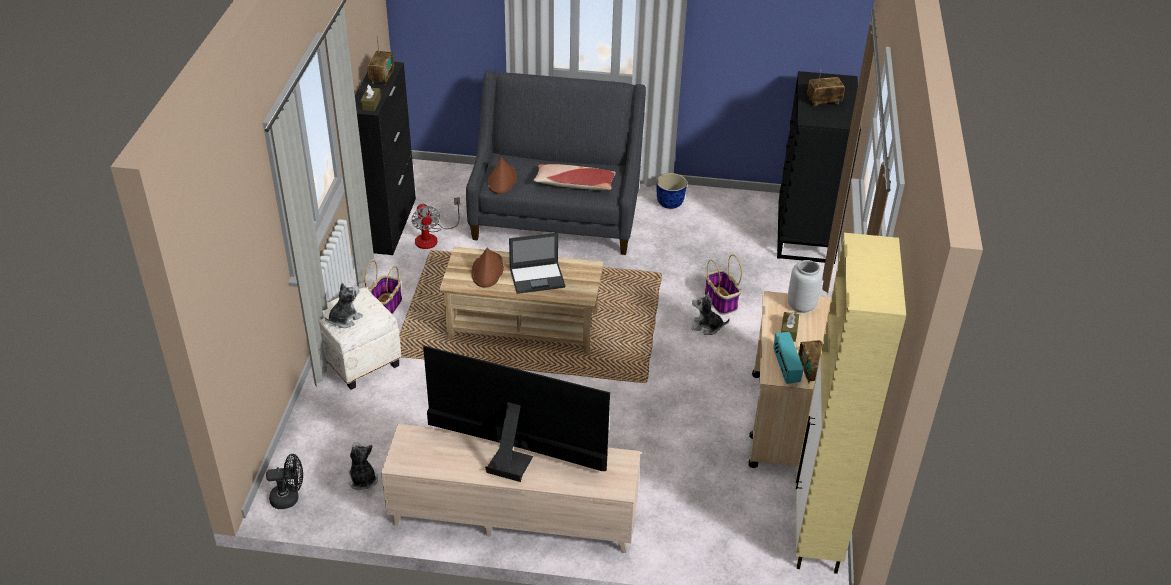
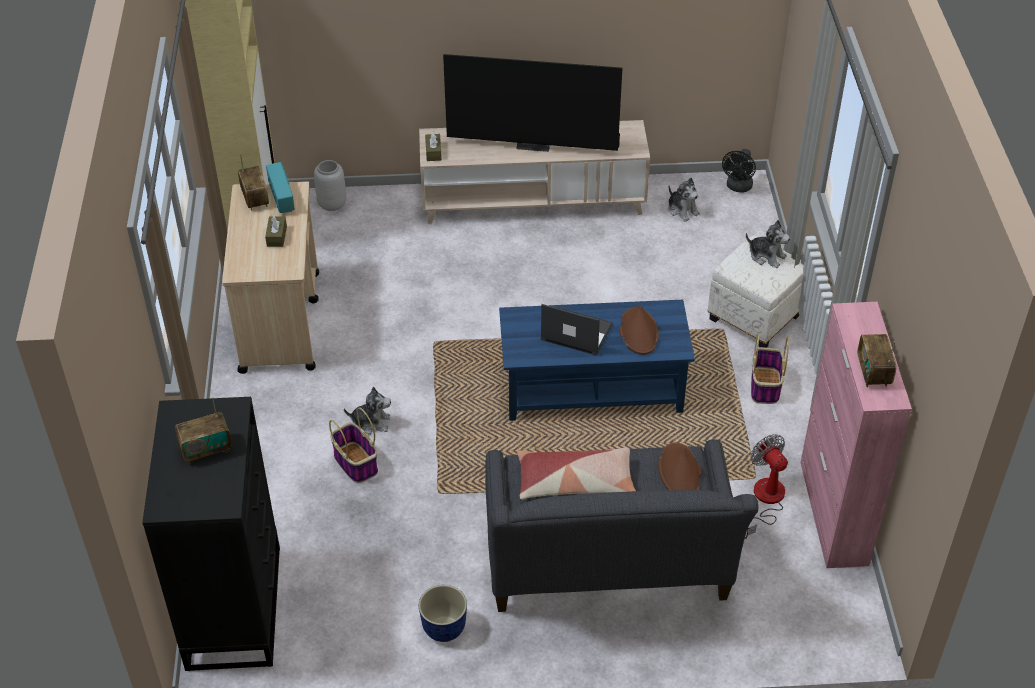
camera: 170 degrees right, 5 degrees up
(289, 498) = (738, 187): black fan -> black fan turned 45 degrees counterclockwise
(344, 319) = (766, 256): plush toy -> plush toy turned 90 degrees counterclockwise
(371, 103) = (854, 321): brown tissue box -> brown tissue box (433, 152)
(390, 224) = (833, 513): black cabinet -> pink cabinet
(523, 325) = (592, 389): beige coffee table -> blue coffee table
(538, 277) = (575, 332): laptop -> laptop turned 45 degrees clockwise
(802, 305) = (260, 267): grey vase -> grey vase (331, 204)

